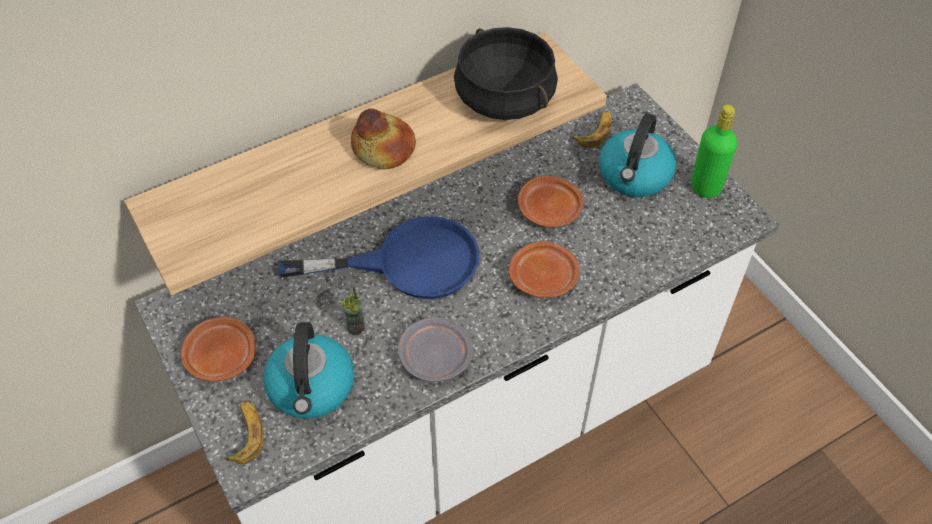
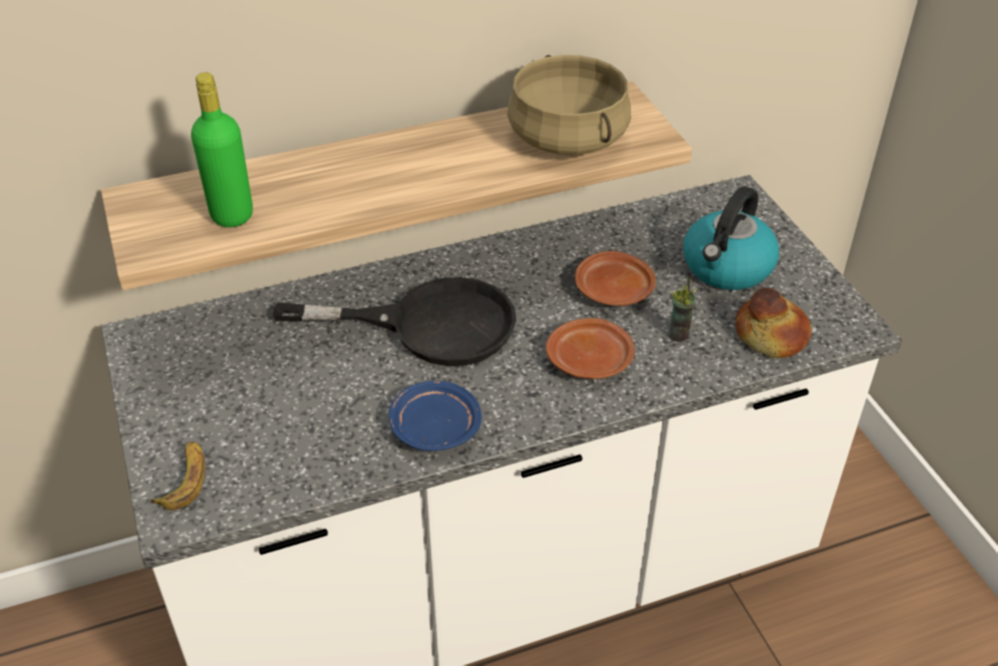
camera: 10 degrees right, 10 degrees down
(220, 356) = (181, 393): brown plate -> none
(312, 388) = (277, 441): kettle -> none
(356, 327) = (348, 384): cup -> cup (678, 334)
(384, 148) = (411, 171): bread -> bread (771, 335)
(408, 263) = (429, 325): blue frying pan -> black frying pan
(434, 356) = (434, 427): grey plate -> blue plate
(505, 98) = (569, 138): black cooking pot -> beige cooking pot
(594, 132) = (687, 218): banana -> none
(705, 187) = (814, 289): green bottle -> green bottle (232, 215)

